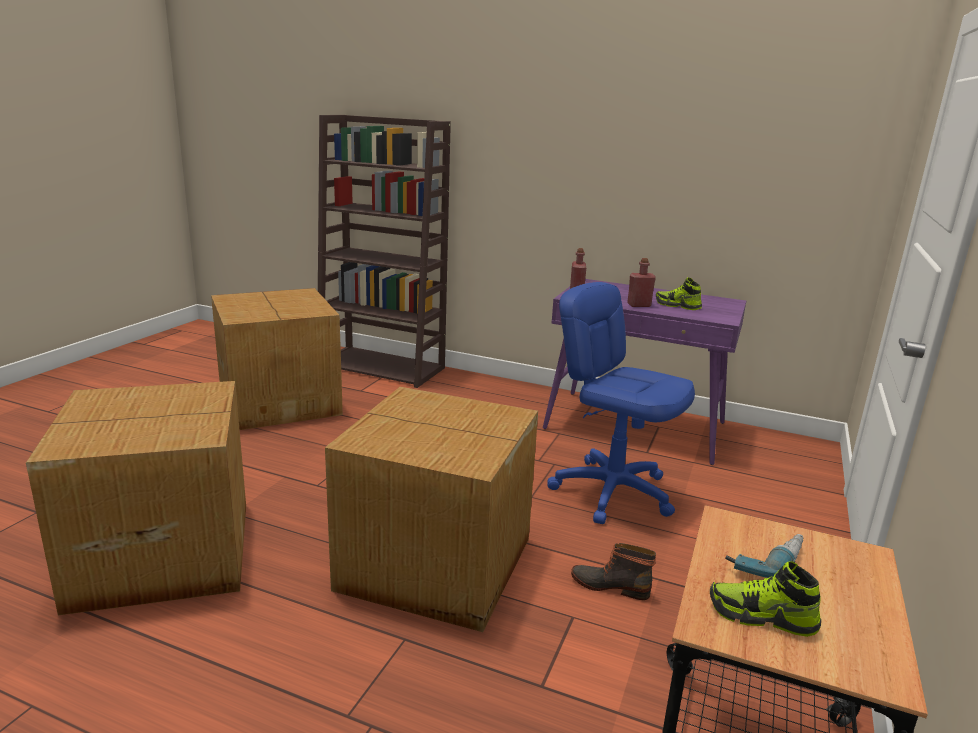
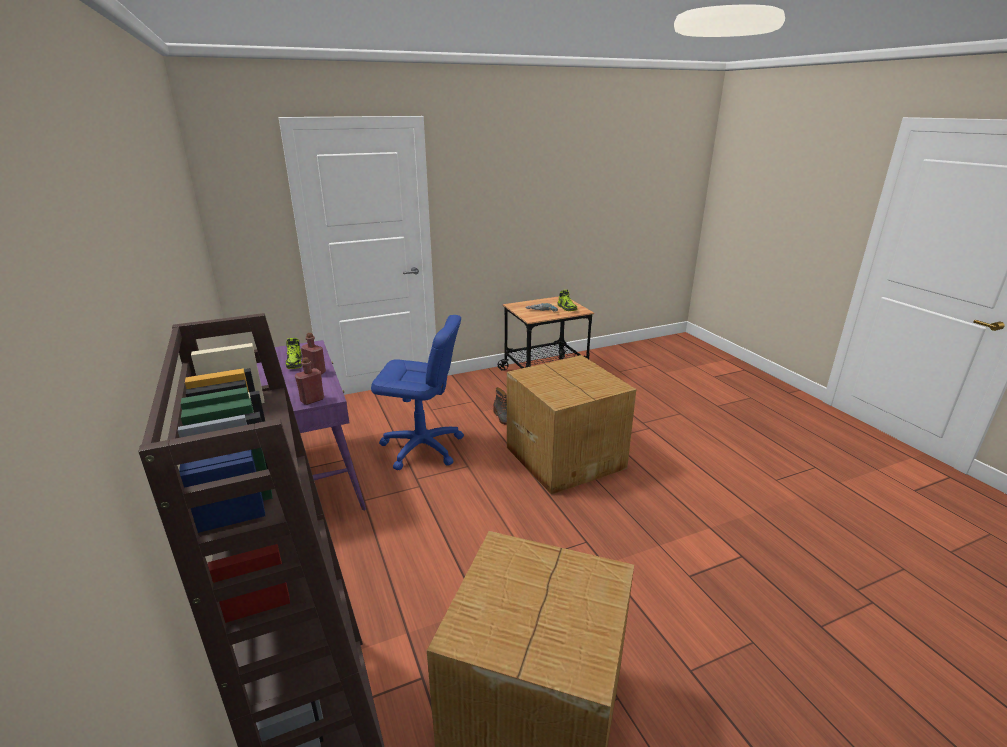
camera: 135 degrees left, 5 degrees up
(161, 552) = (715, 534): cardboard box -> none
(612, 491) = (422, 448): blue office chair -> blue office chair turned 75 degrees counterclockwise

